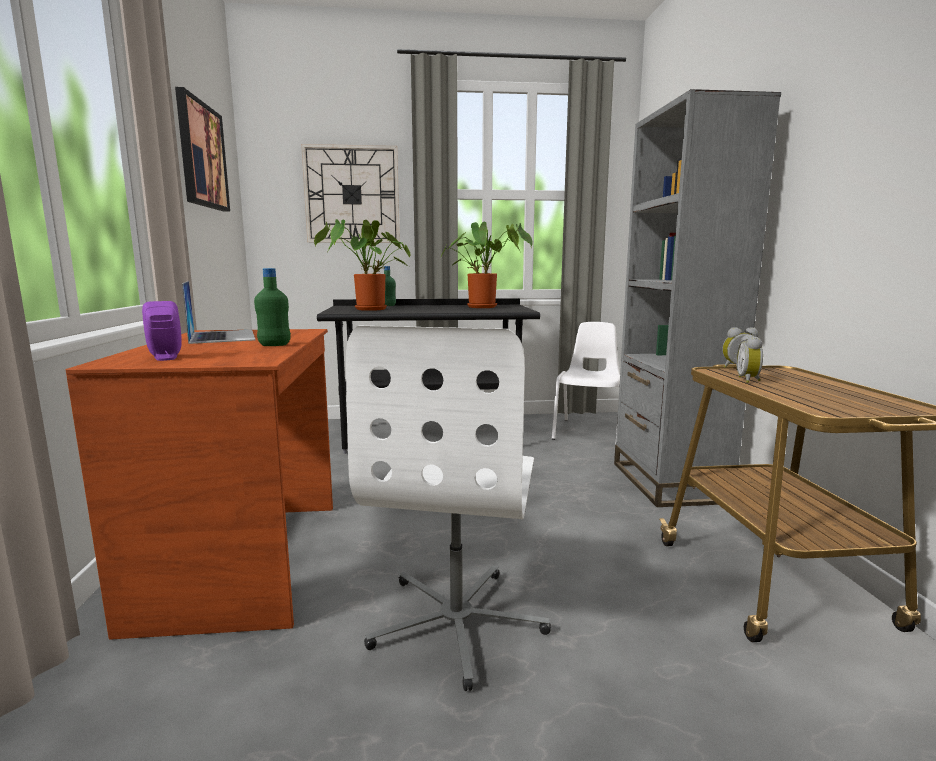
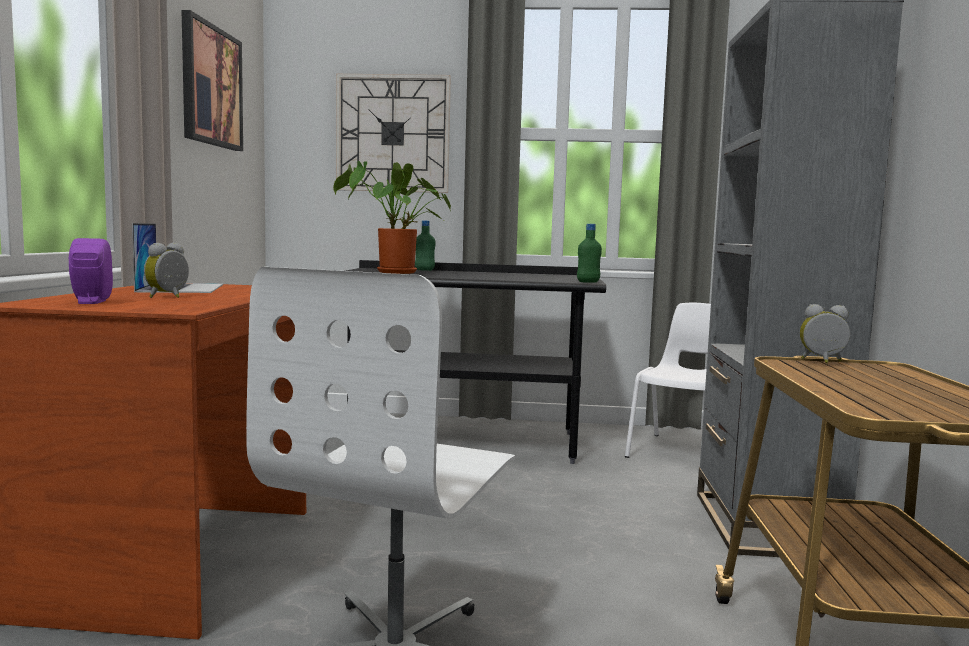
camera: 10 degrees right, 5 degrees down
(274, 345) = (223, 298): green bottle -> green bottle (588, 282)
(485, 307) = (544, 276): potted plant -> none
(749, 380) = (819, 374): alarm clock -> alarm clock (169, 297)

